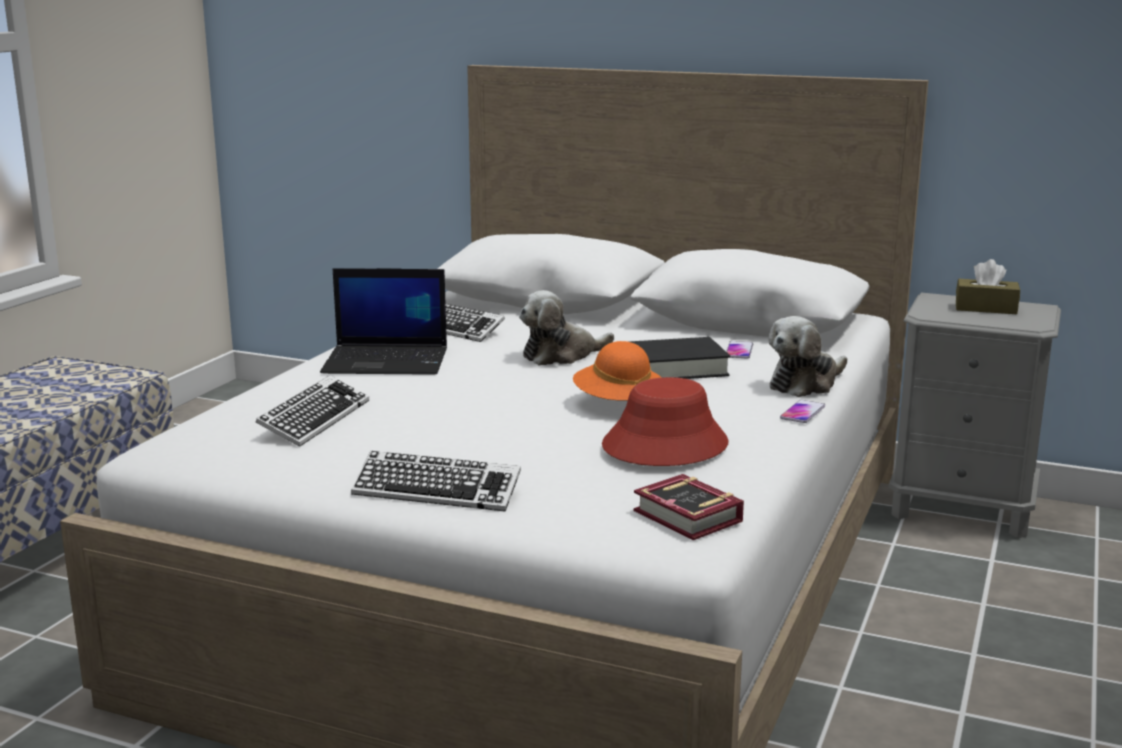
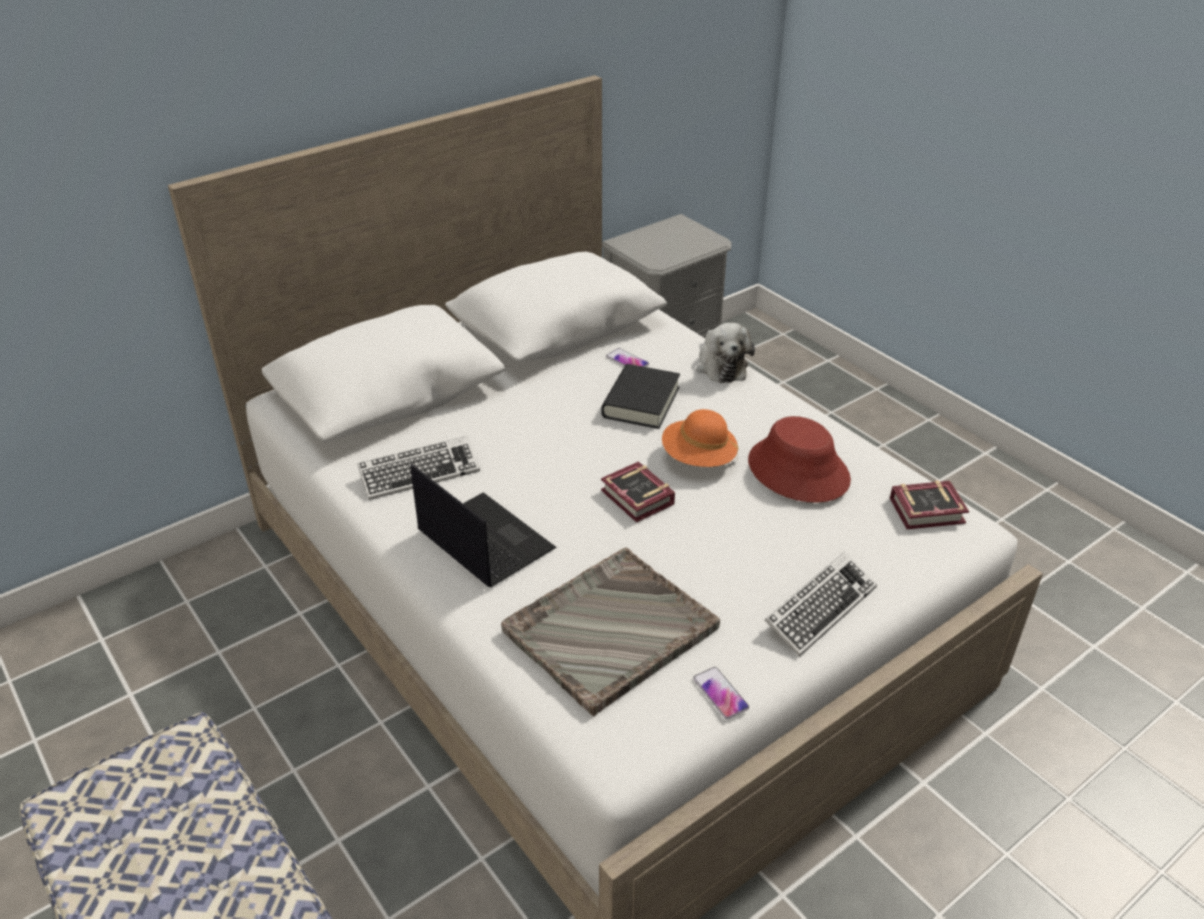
camera: 60 degrees left, 20 degrees up
(314, 419) = (608, 630): keyboard -> grey tray
(388, 361) = (483, 540): laptop -> laptop turned 75 degrees counterclockwise
(515, 395) = (637, 499): none -> book
(561, 355) = (559, 442): plush toy -> none
(802, 412) = (776, 391): phone -> phone (720, 693)
(985, 308) = (664, 238): brown tissue box -> none

